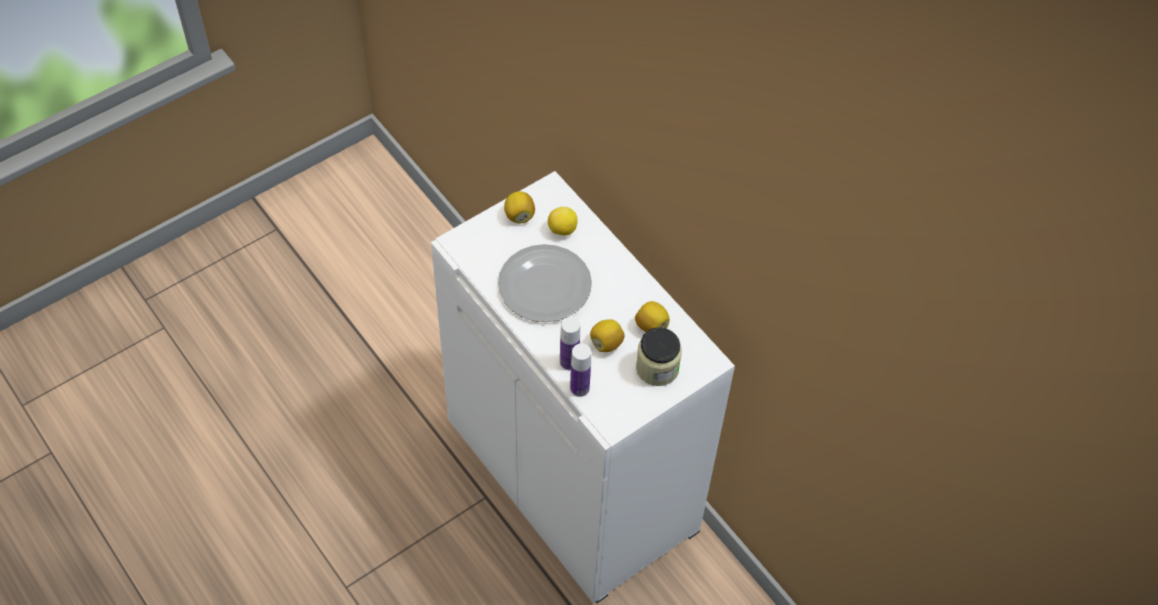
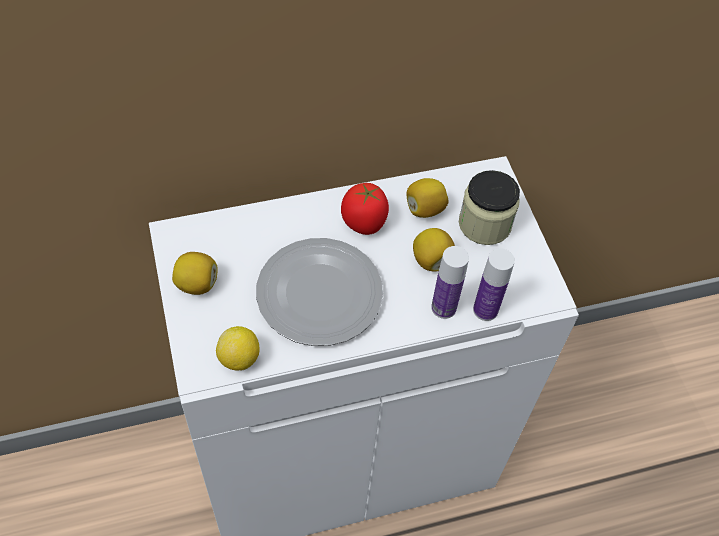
camera: 70 degrees left, 0 degrees up
(562, 230) = (244, 246): lemon -> lemon (239, 359)
(618, 292) = (364, 223): none -> tomato

